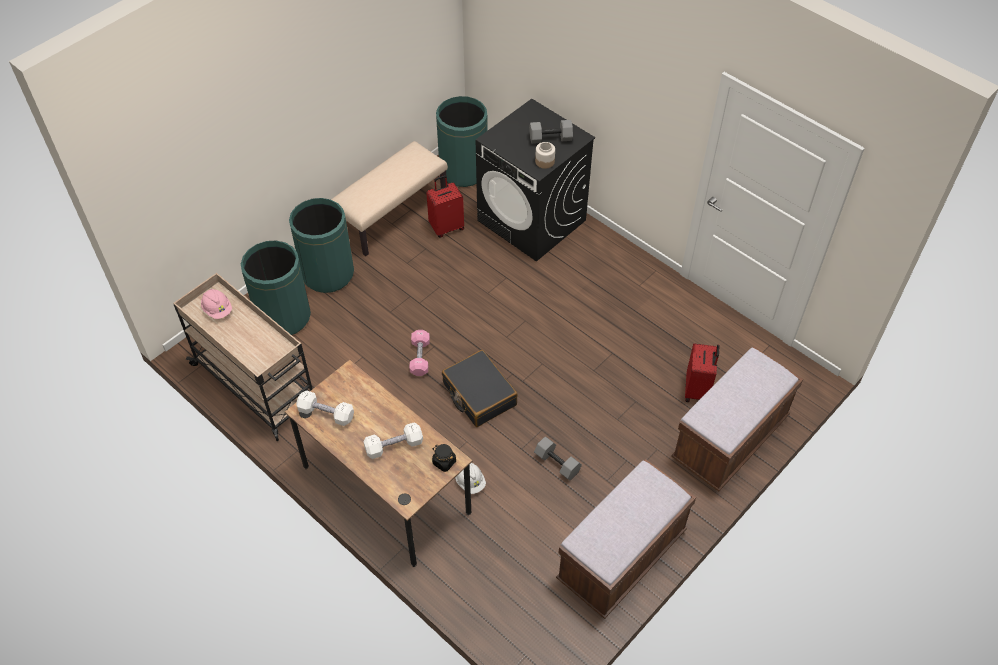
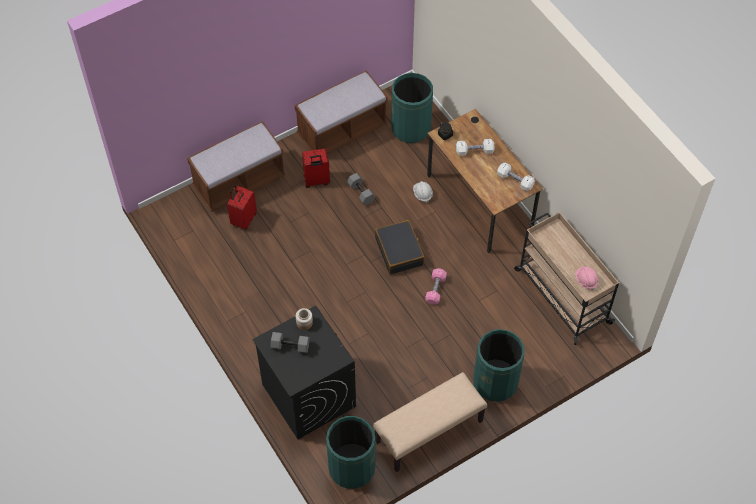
camera: 165 degrees left, 5 degrees up
(283, 316) = (536, 350): green trash can -> green trash can (411, 128)
(446, 227) = (384, 406): red suitcase -> red suitcase (316, 181)

